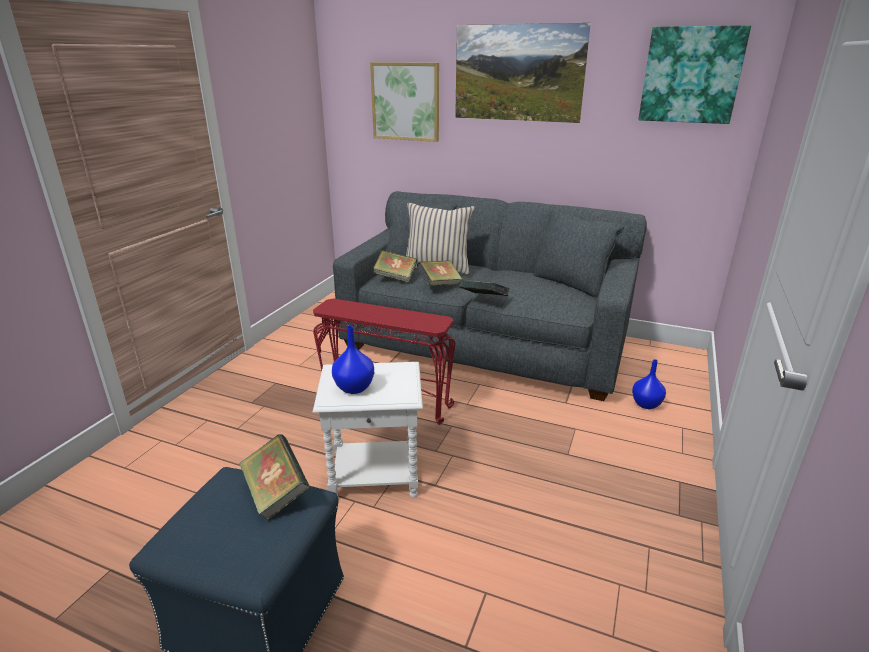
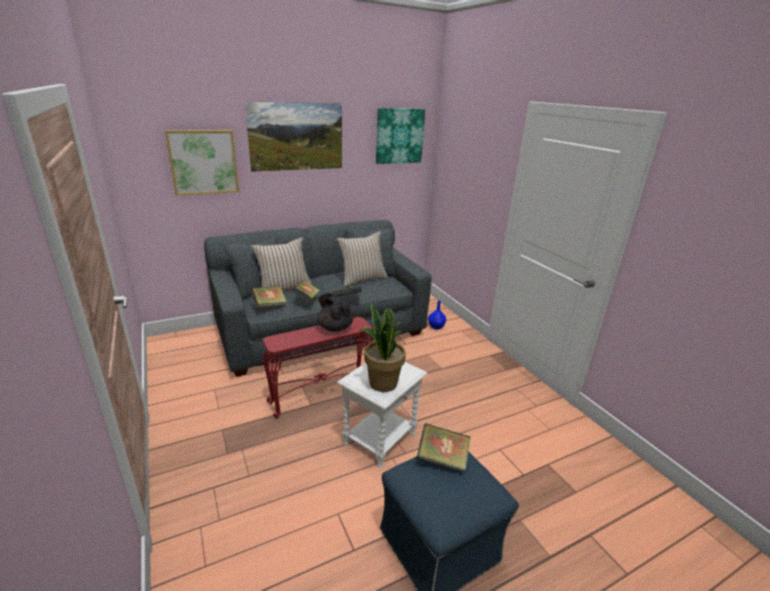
camera: 50 degrees left, 0 degrees up
(353, 388) = (382, 383): blue vase -> potted plant
(405, 316) = (335, 327): none -> black teapot
(541, 286) = (362, 279): none -> beige pillow

